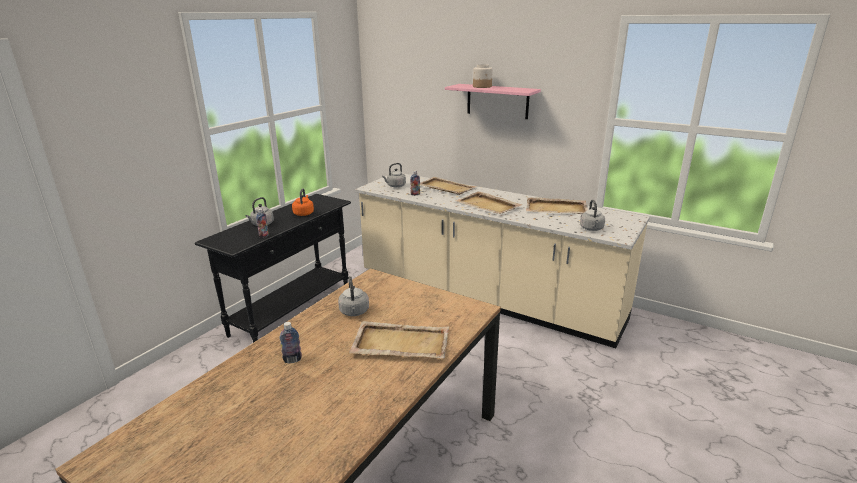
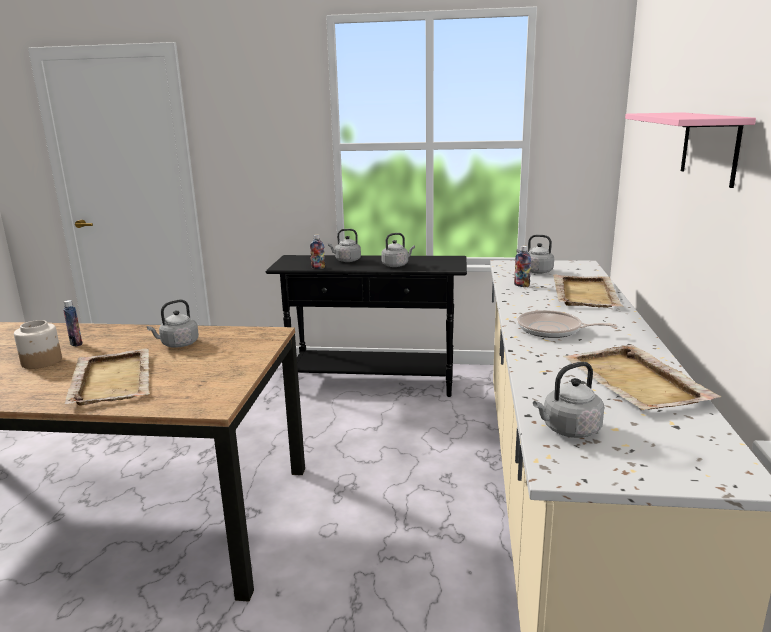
camera: 65 degrees right, 5 degrees down
(304, 213) = (396, 265): orange kettle -> grey kettle
(482, 86) = (676, 114): jar -> jar (41, 362)
(488, 205) = (553, 330): beige tray -> frying pan

